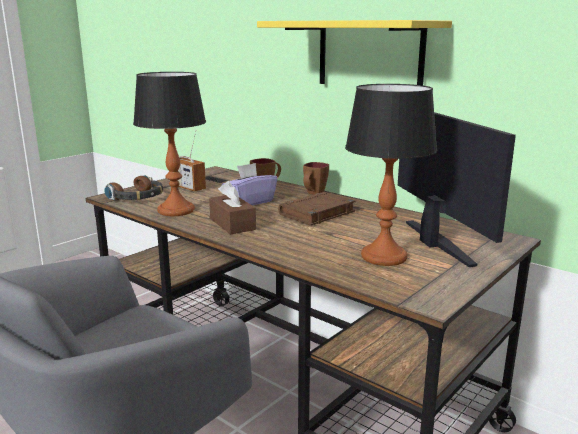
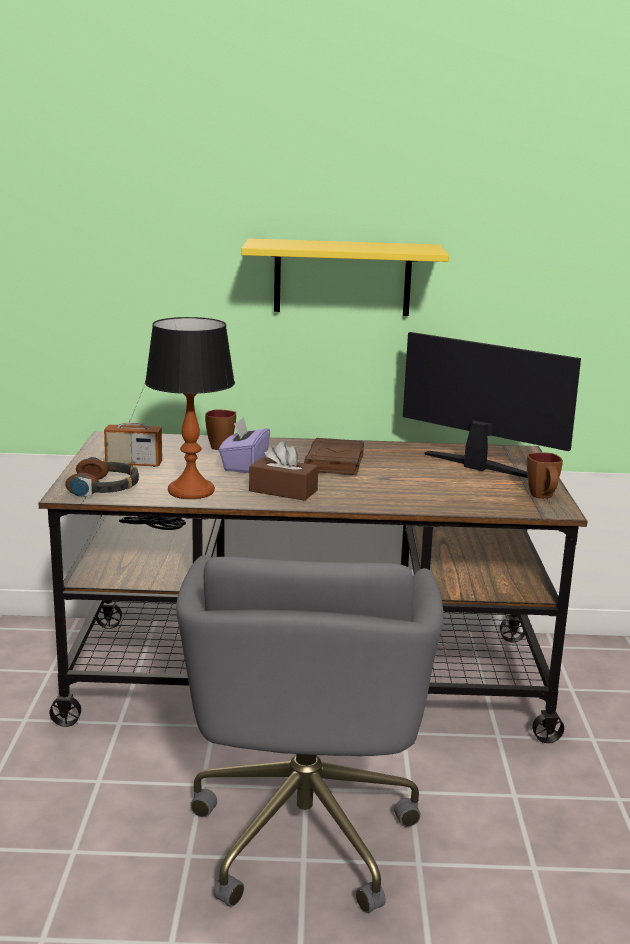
camera: 40 degrees left, 0 degrees up
(313, 194) = (286, 443): brown mug -> brown mug (543, 497)
(383, 257) = (466, 487): table lamp -> none

